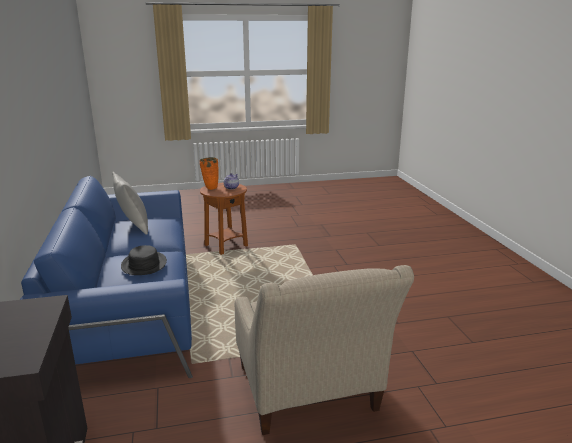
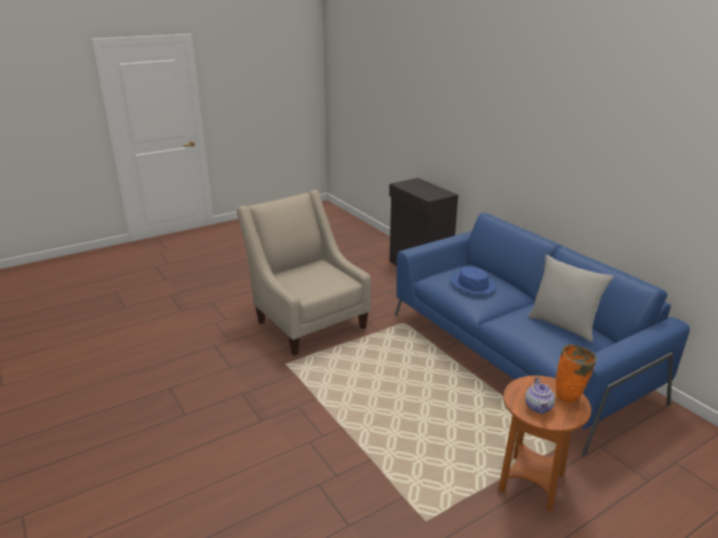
camera: 160 degrees right, 5 degrees up
(144, 264) = (473, 284): black hat -> blue hat

